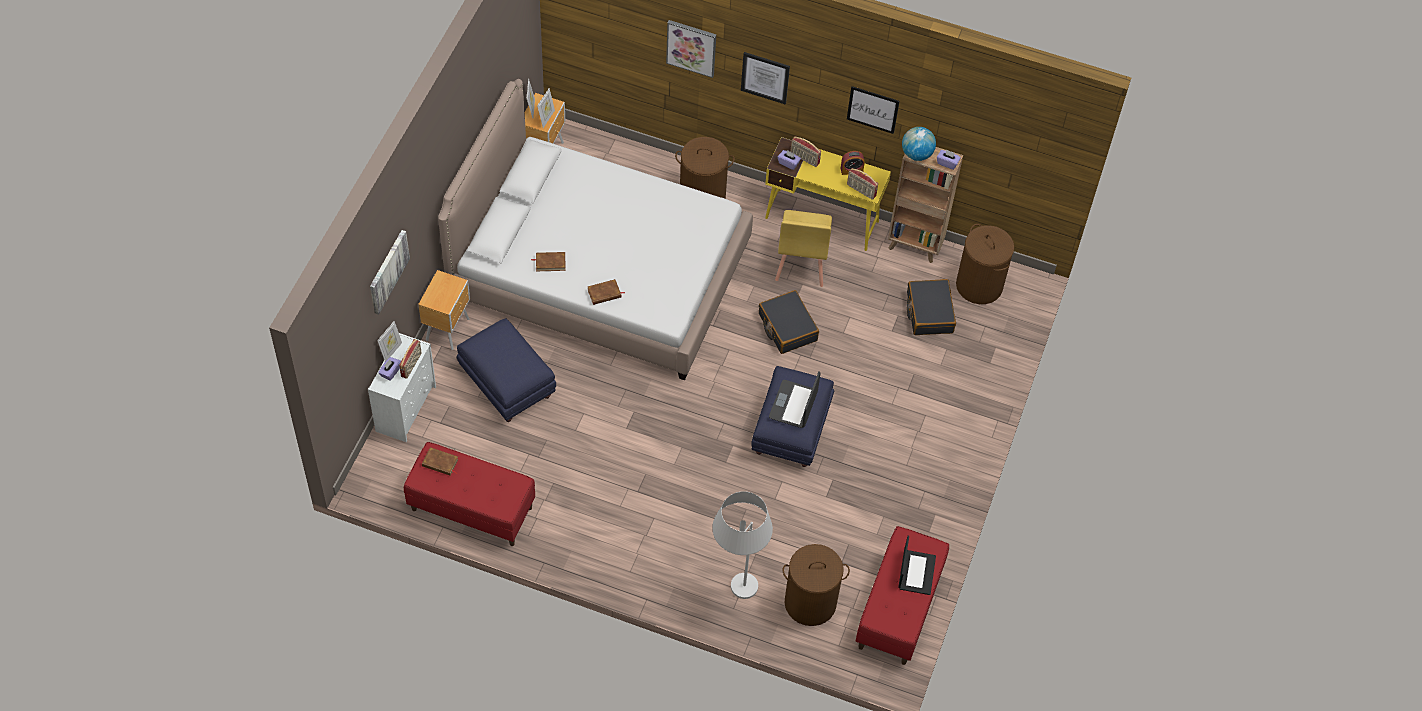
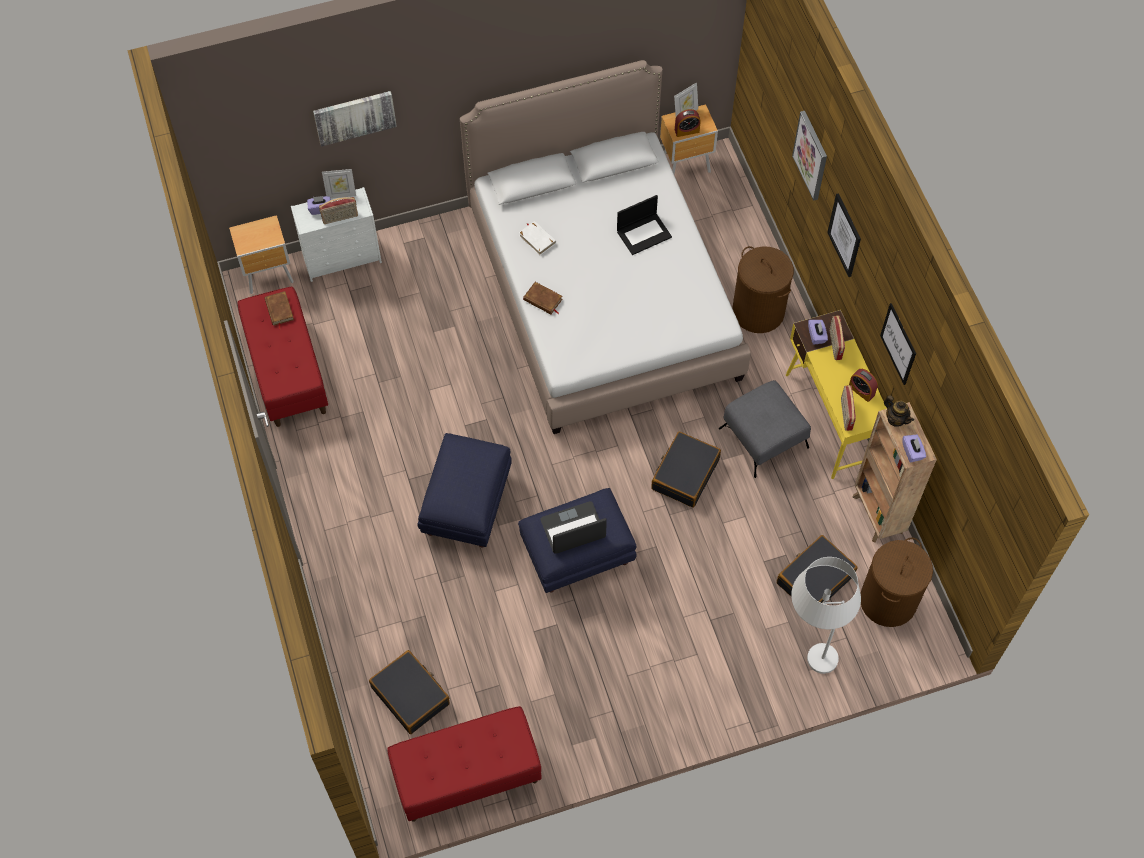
camera: 55 degrees right, 5 degrees up
(448, 329) = (445, 231): brown nightstand -> brown nightstand (270, 276)
(506, 384) = (429, 309): blue ottoman -> blue ottoman (467, 503)
(546, 118) = (687, 130): picture frame -> alarm clock
(550, 262) = (537, 239): brown book -> white book
(735, 597) = (366, 630): white floor lamp -> white floor lamp (805, 659)
(801, 264) = (763, 437): yellow chair -> grey ottoman
(810, 603) = (411, 695): brown laundry basket -> black suitcase
(916, 154) = (896, 419): globe -> teapot
(916, 572) = (483, 757): laptop -> laptop (644, 233)

